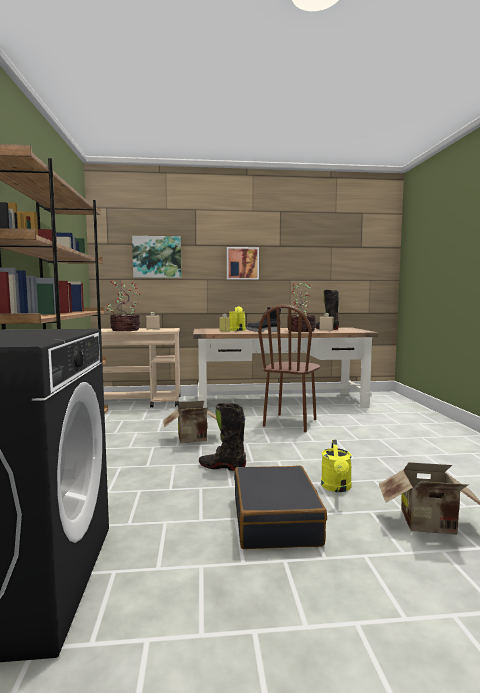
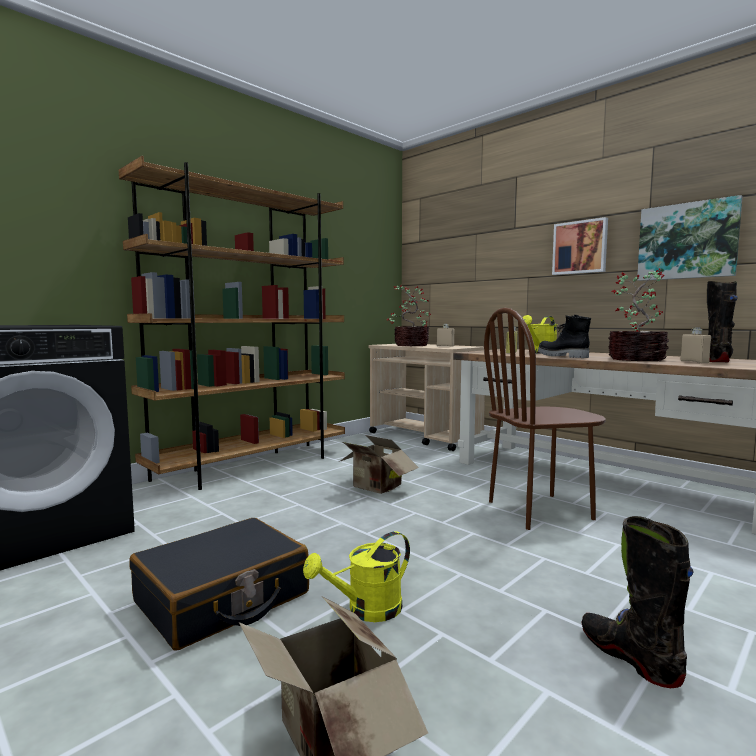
camera: 50 degrees right, 0 degrees up
(157, 257) = (467, 251): picture -> picture (687, 241)
(222, 467) = (326, 525): black boot -> black boot (629, 657)

